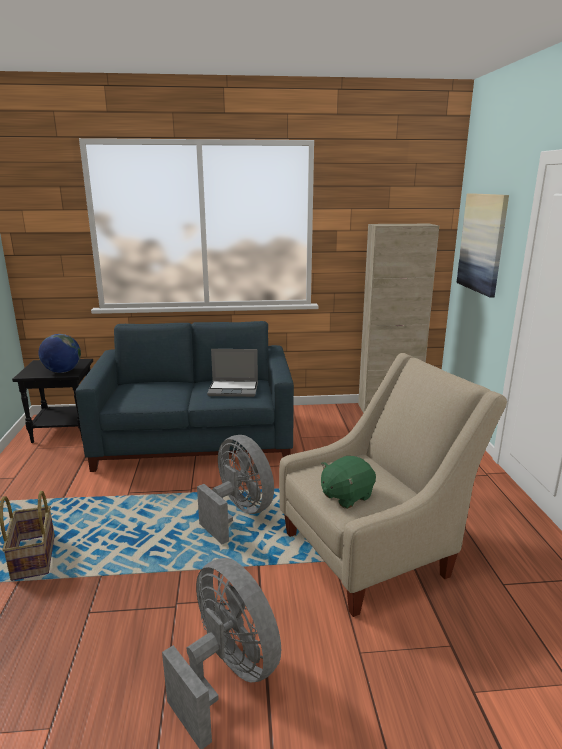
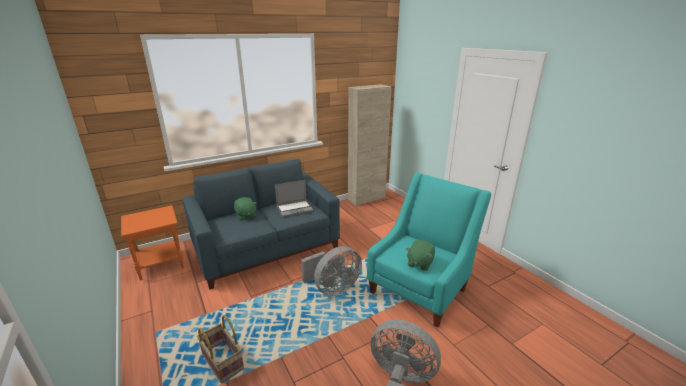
camera: 25 degrees left, 5 degrees up
(62, 371) = (159, 221): globe -> none
(65, 431) = (161, 264): black side table -> orange side table
(167, 386) = (245, 215): none -> green plush toy
(238, 513) = (333, 288): grey fan -> grey fan turned 120 degrees clockwise
(375, 550) = (421, 287): beige armchair -> turquoise armchair
(482, 243) = (418, 96): picture -> none

